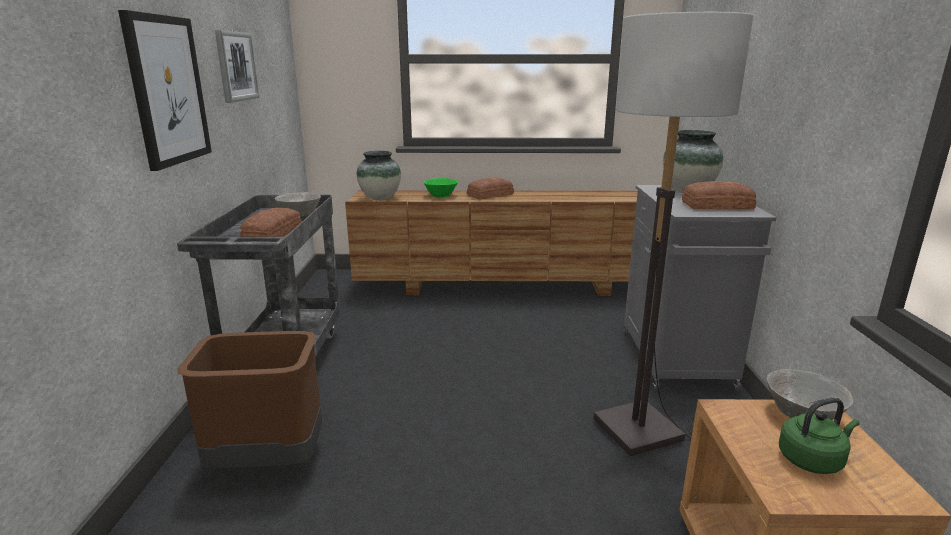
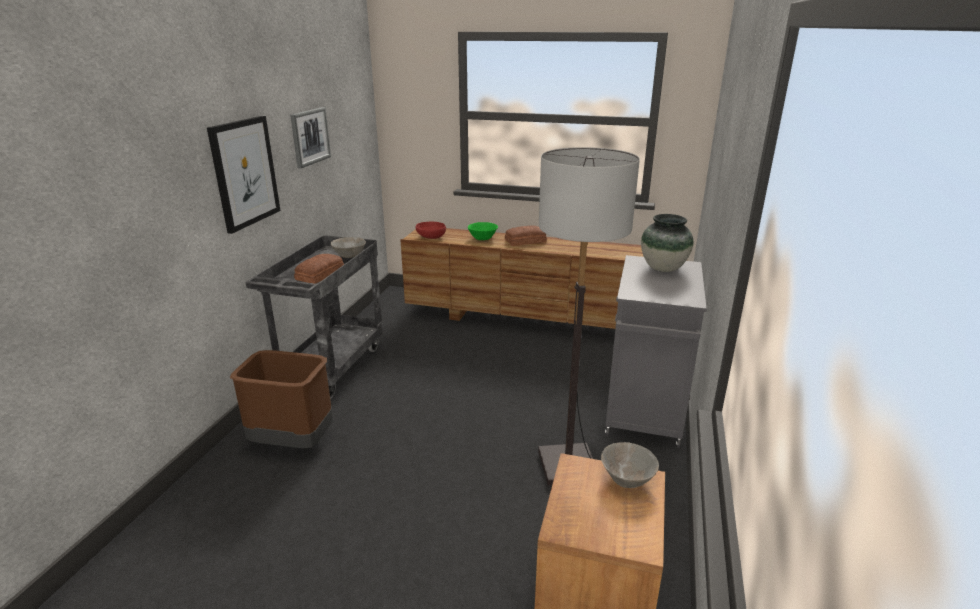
camera: 15 degrees right, 5 degrees up
(380, 198) = (430, 237): vase -> red bowl
(716, 205) = (668, 288): bread -> none
(812, 460) = (602, 511): green kettle -> none

